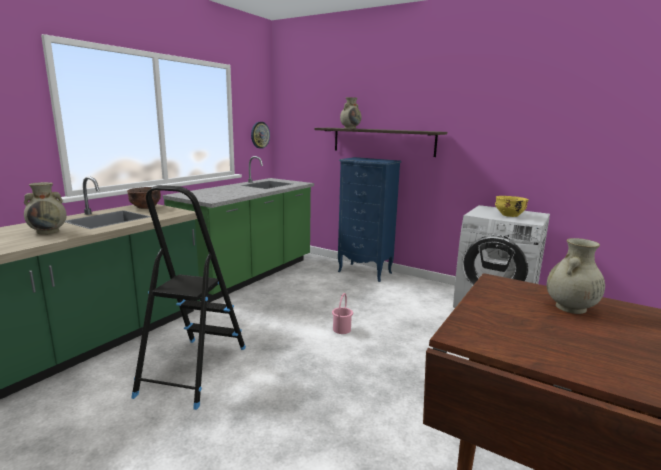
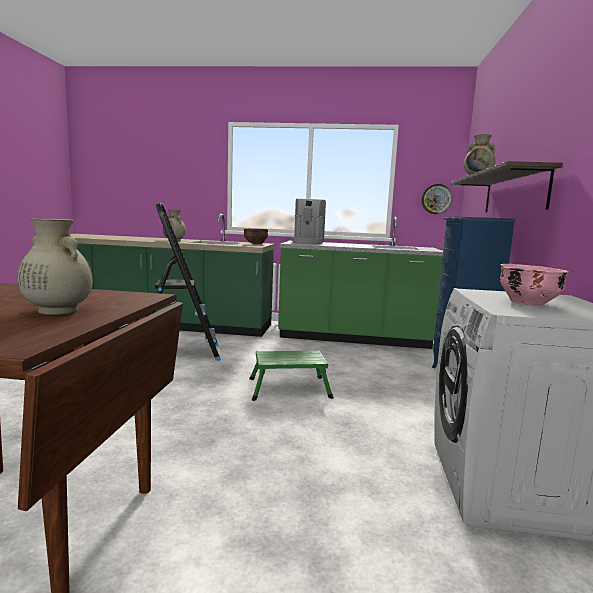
camera: 65 degrees right, 5 degrees down
(204, 194) = (308, 242): none -> coffee machine
(342, 329) = (288, 388): pink bucket -> green step ladder
(509, 215) = (527, 303): yellow bowl -> pink bowl

